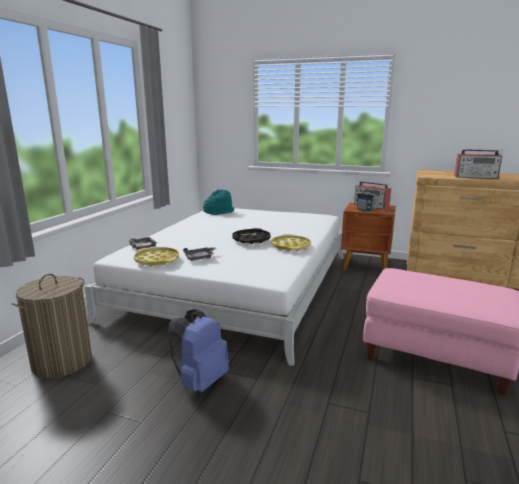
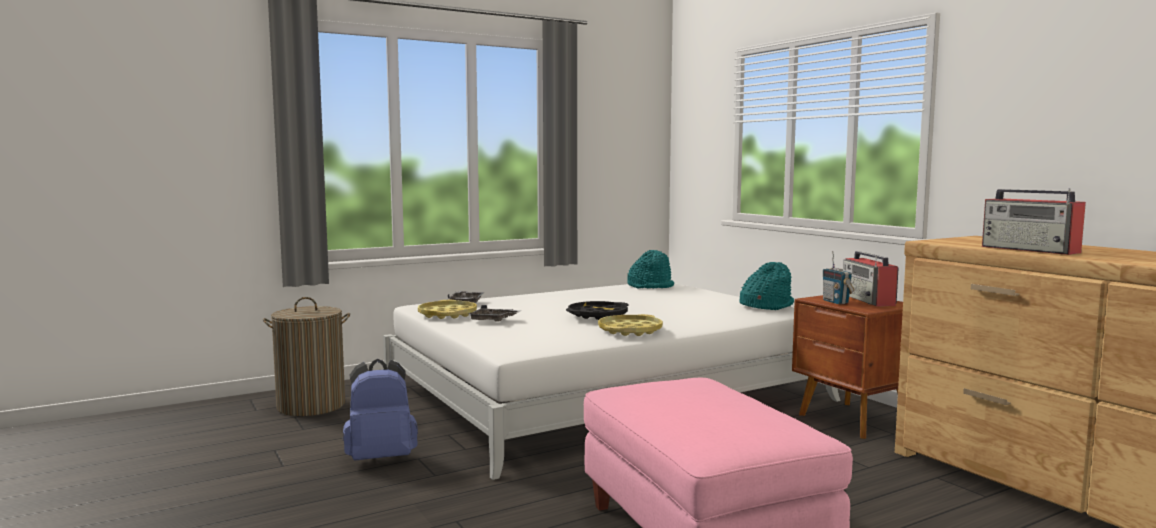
camera: 40 degrees right, 10 degrees down
(311, 215) = (766, 306): none -> turquoise hat

